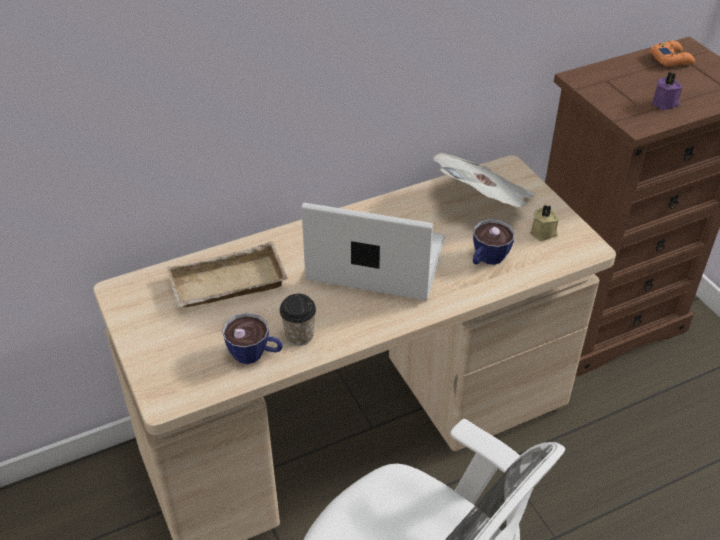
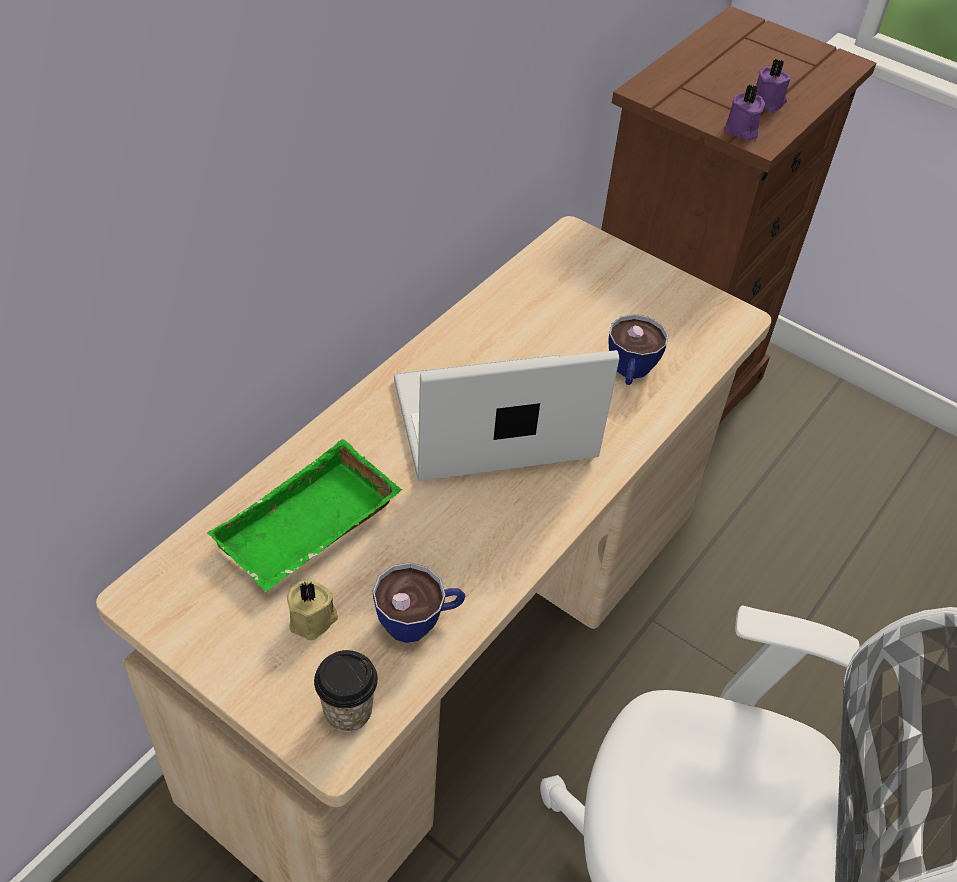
camera: 30 degrees left, 5 degrees up
(227, 286) = (309, 530): beige tray -> green tray
(299, 336) = (462, 569): cup -> cup (348, 711)
(484, 202) = (575, 293): newspaper -> none
(544, 233) = (673, 314): beige candle -> beige candle (313, 620)
(629, 116) = (741, 130): none -> purple candle
(671, 59) = (732, 41): orange game controller -> none

